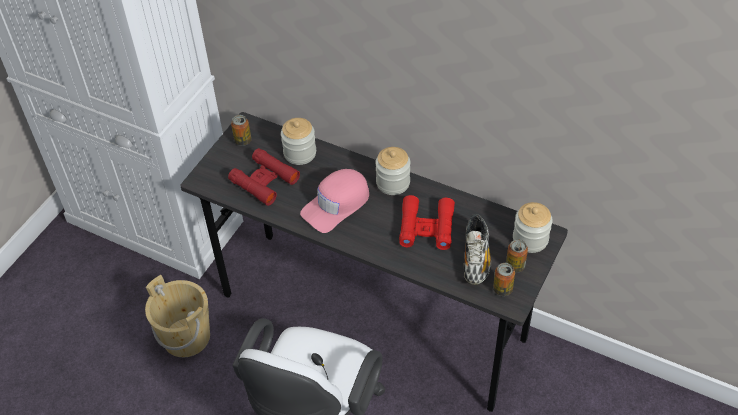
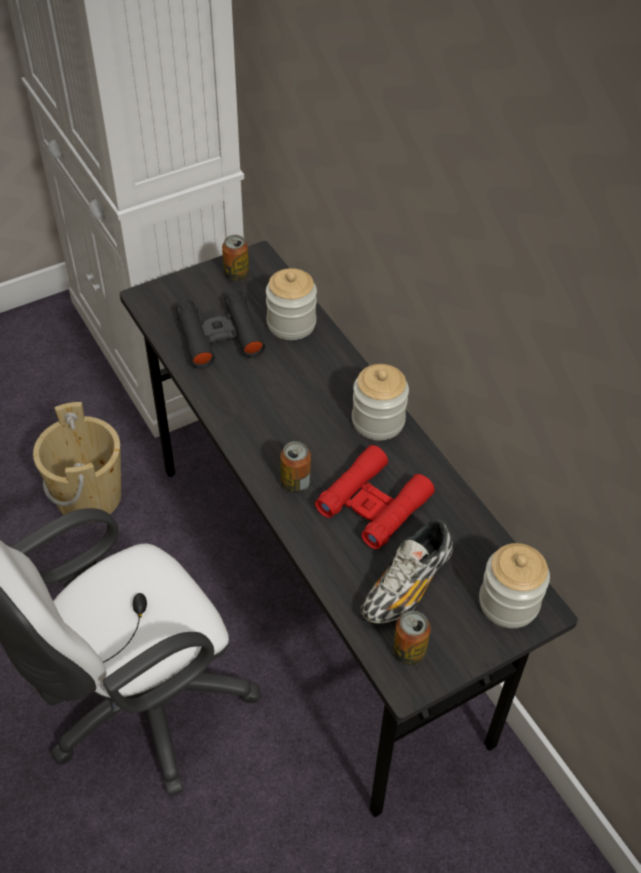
camera: 30 degrees right, 0 degrees up
(264, 181) = (219, 336): red binoculars -> black binoculars
(336, 204) = (281, 411): pink cap -> none
(515, 266) = (454, 629): can -> can (295, 483)

